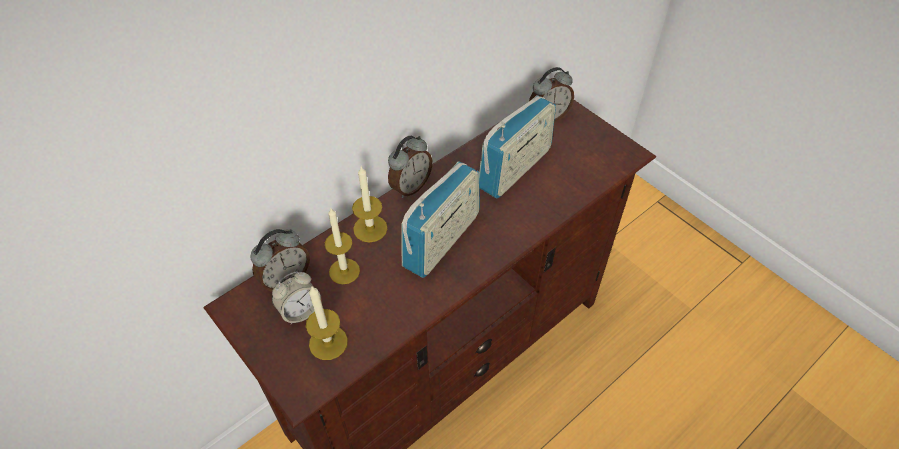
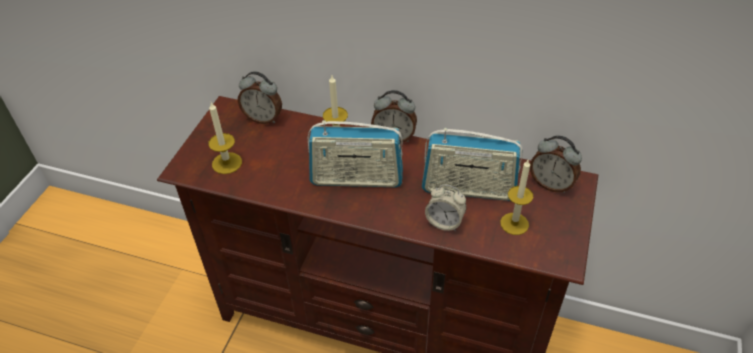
camera: 60 degrees right, 5 degrees down
(300, 310) = (243, 137): alarm clock -> alarm clock (444, 222)
(344, 271) = (289, 142): candle -> candle (514, 224)

